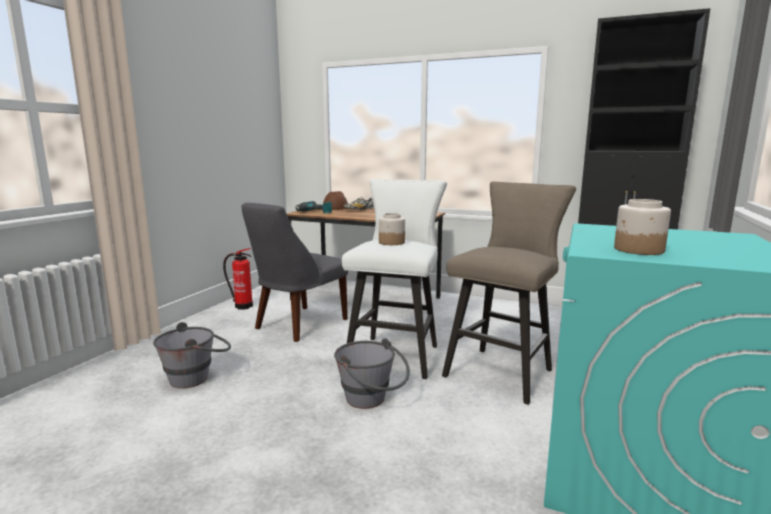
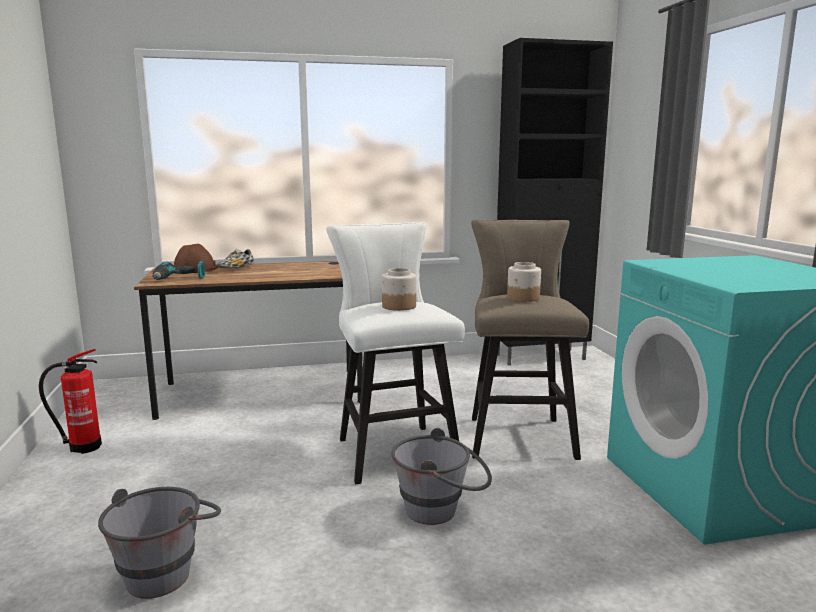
camera: 35 degrees left, 0 degrees up
(298, 325) = (216, 450): grey chair -> none
(638, 250) = (754, 280): jar -> jar (523, 298)

